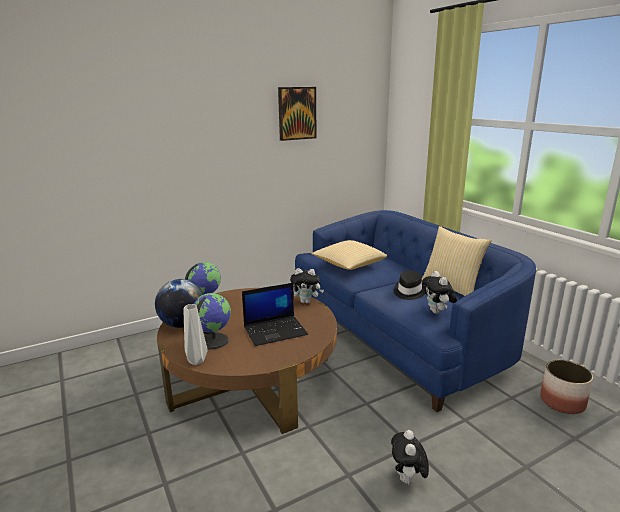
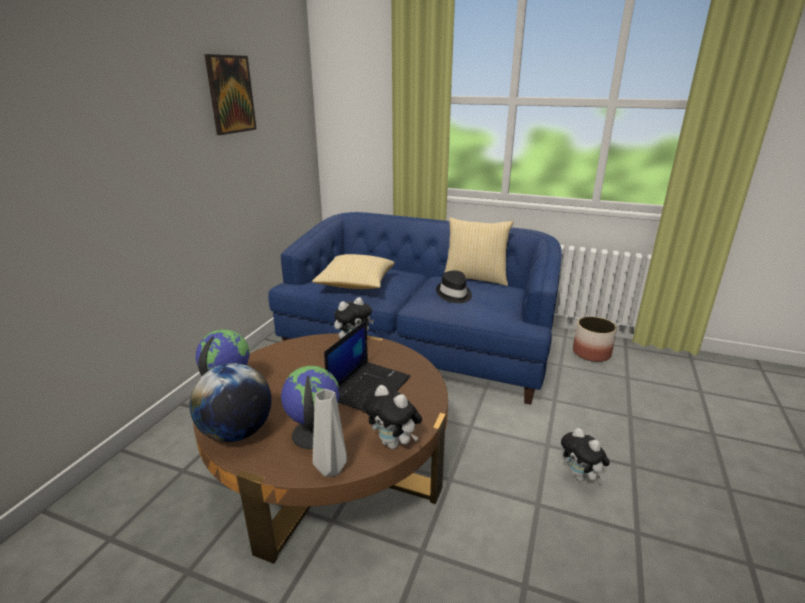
camera: 40 degrees left, 5 degrees up
(437, 312) = (502, 306): plush toy -> plush toy (394, 443)

